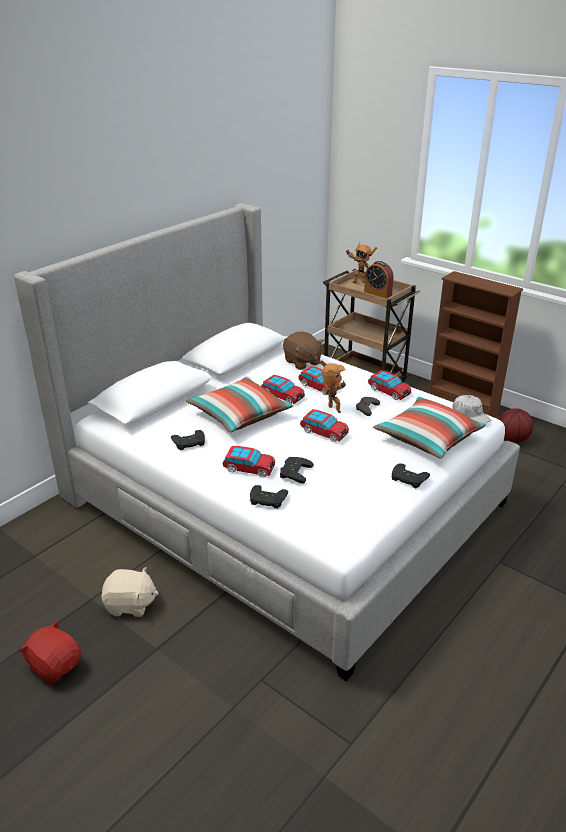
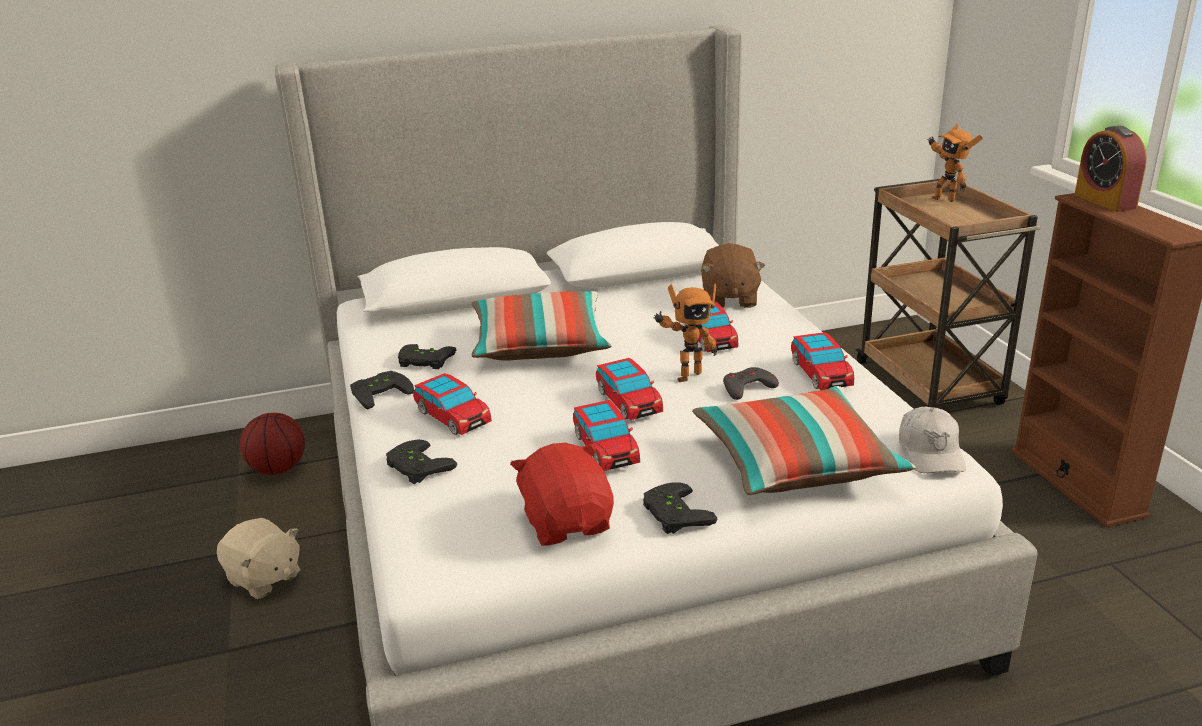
camera: 35 degrees right, 5 degrees down
(55, 665) = (108, 614): red plush toy -> red plush toy (567, 523)
(282, 395) = (636, 336): toy car -> toy car (605, 448)
(293, 471) = (503, 440): black game controller -> black game controller (380, 392)
(332, 410) = (686, 375): toy robot -> toy robot turned 60 degrees clockwise
(377, 293) = (957, 220): alarm clock -> alarm clock (1105, 201)
(512, 439) = (1143, 564): basketball -> basketball (278, 469)

